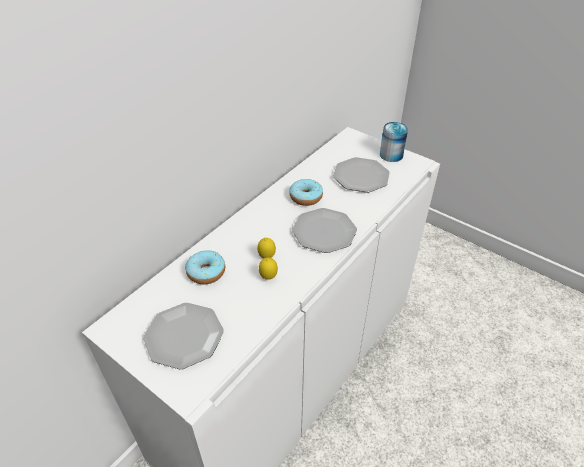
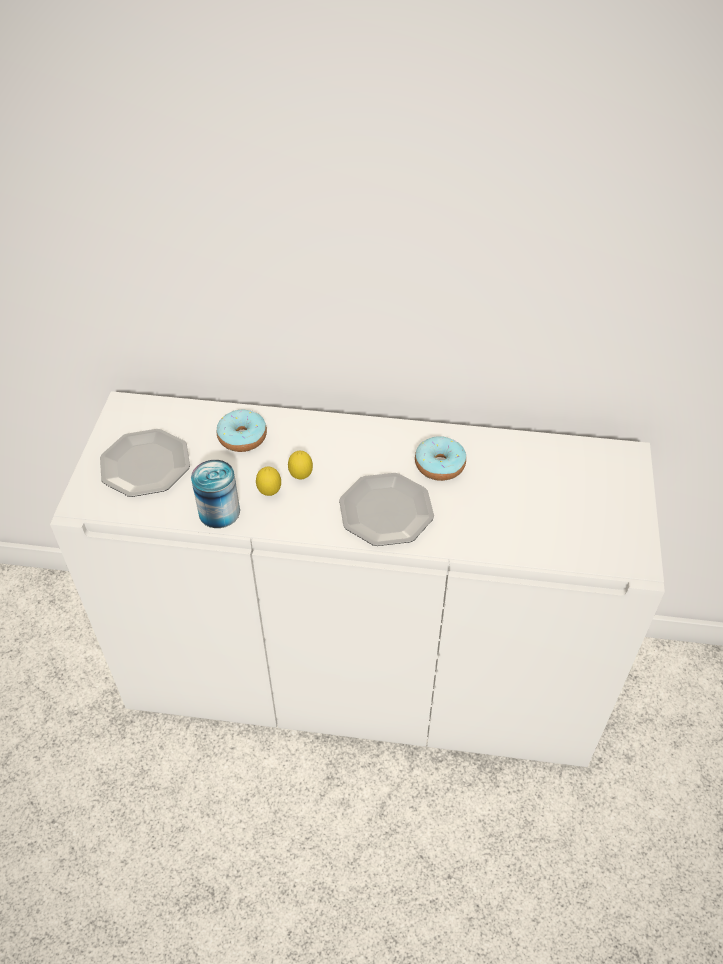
camera: 60 degrees right, 5 degrees up
(361, 176) = (537, 505): plate -> none
(391, 155) = (624, 521): can -> can (219, 512)

